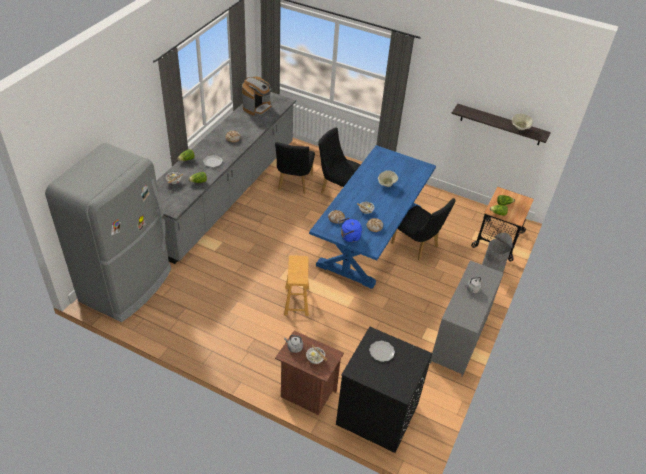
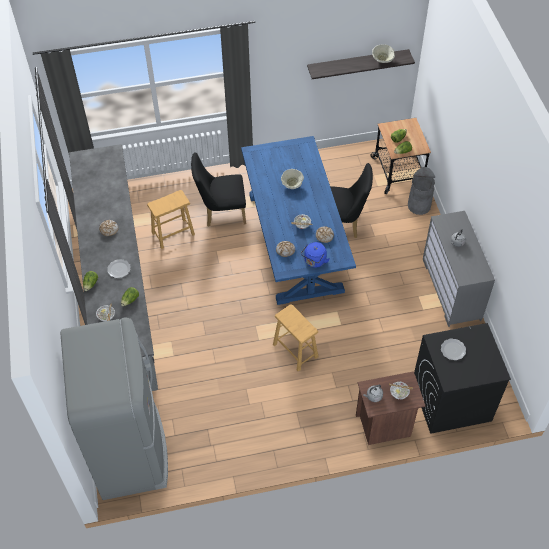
camera: 35 degrees left, 10 degrees up
(257, 107) = (93, 177): coffee machine -> none
(294, 184) = (173, 233): black chair -> brown stool

